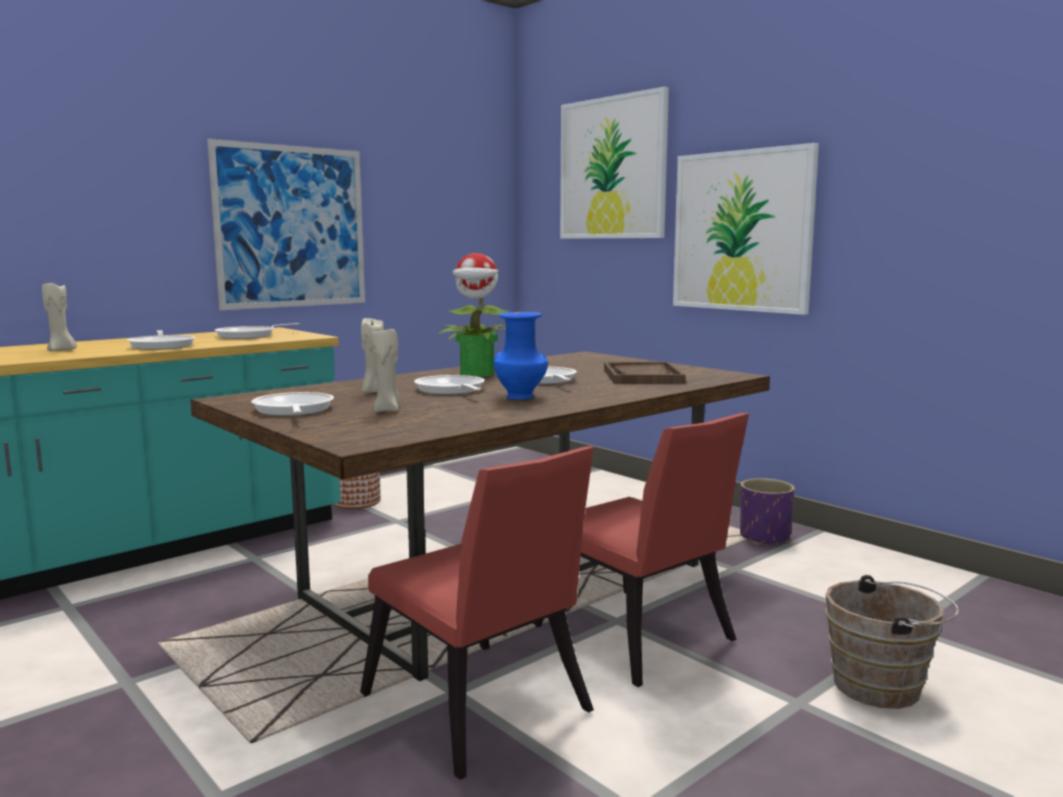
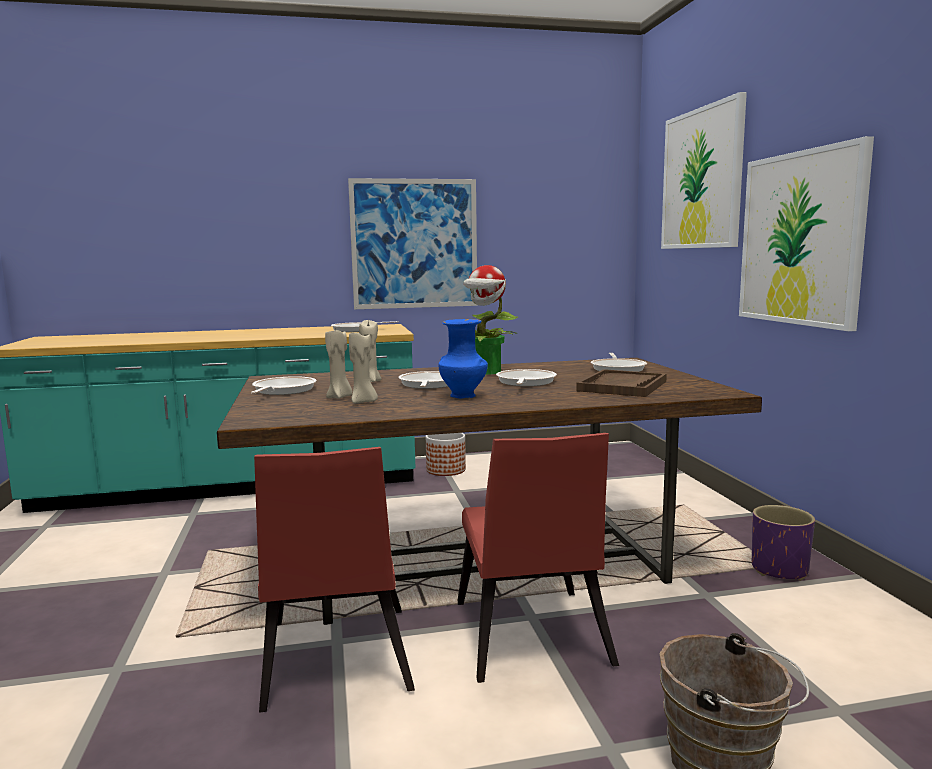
camera: 30 degrees right, 0 degrees up
(61, 351) = (218, 335): beige candle -> beige candle (363, 402)
(163, 346) = (282, 335): frying pan -> frying pan (618, 368)

